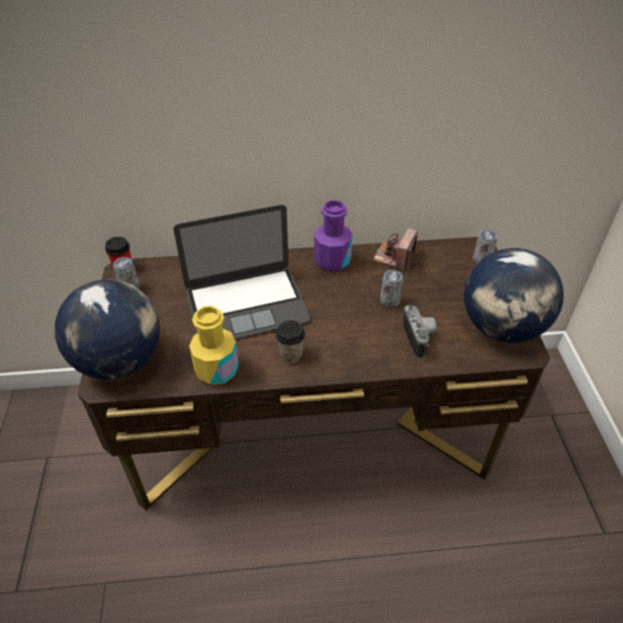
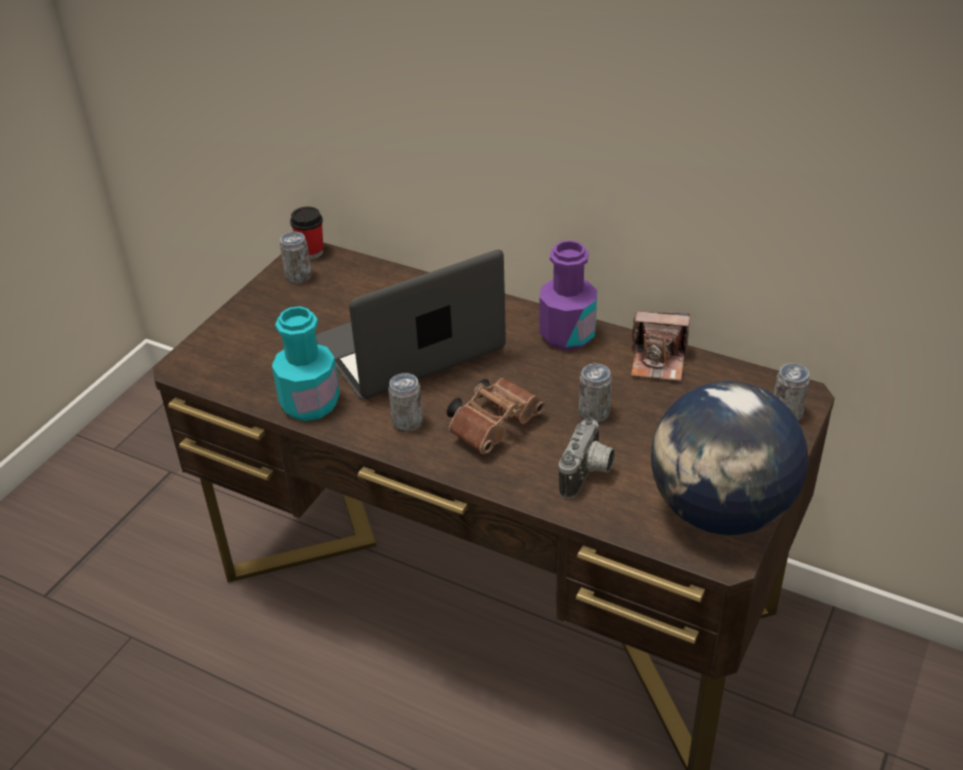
camera: 35 degrees right, 5 degrees down
(120, 361) = (221, 351): globe -> none
(217, 370) = (310, 403): yellow bottle -> turquoise bottle
(246, 305) = (410, 346): laptop -> laptop turned 135 degrees clockwise
(291, 354) = (407, 423): cup -> can
(343, 332) = (495, 425): none -> brown binoculars
(394, 257) = (658, 362): camera -> camera turned 135 degrees counterclockwise

